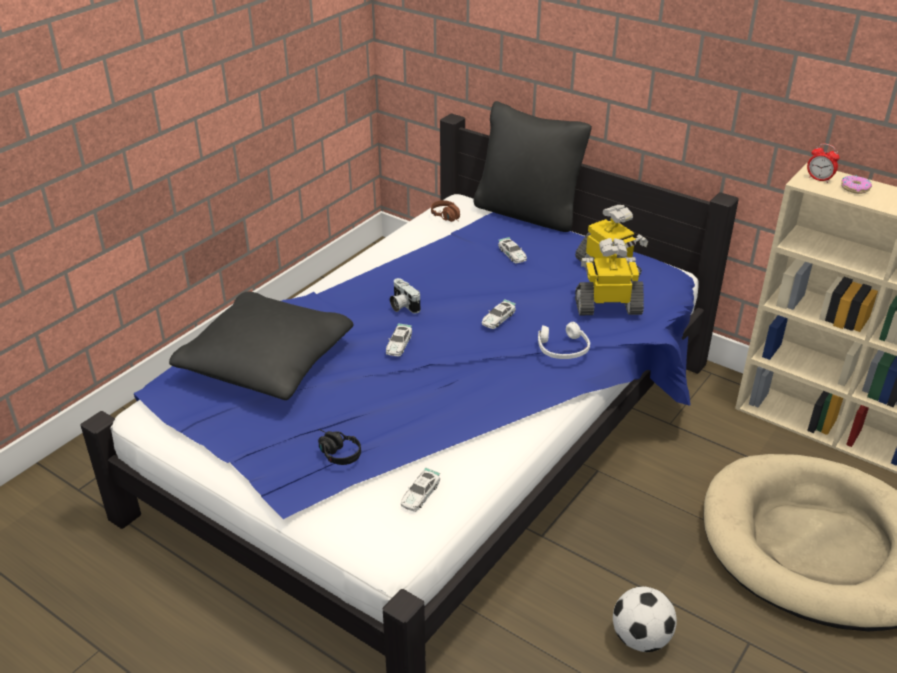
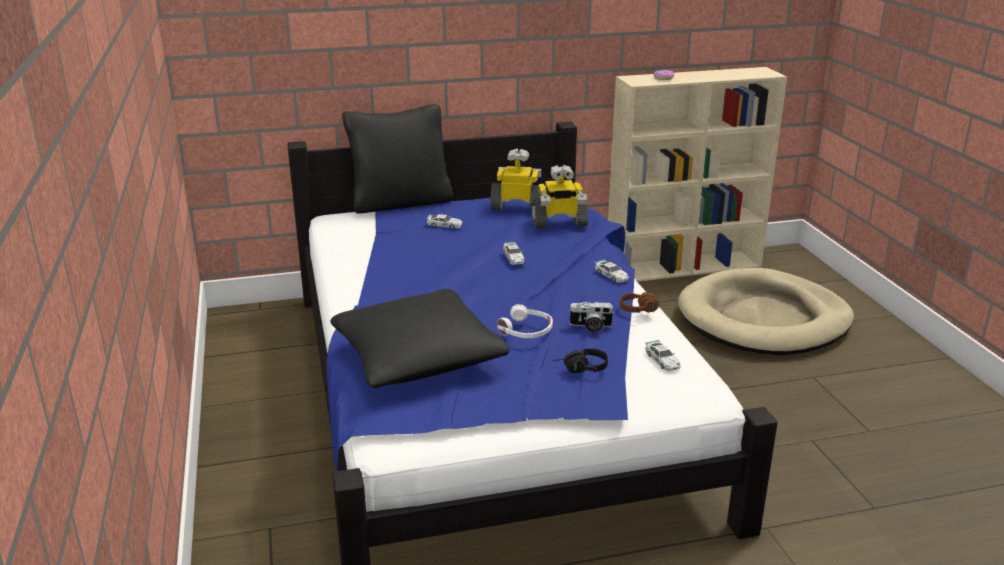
camera: 50 degrees left, 10 degrees down
(398, 344) = (486, 300): toy car -> toy car (611, 275)
(402, 305) = (439, 281): camera -> camera (590, 327)
(448, 217) = (347, 228): brown headphones -> brown headphones (643, 310)
(562, 348) = (583, 252): white headphones -> white headphones (526, 331)
(608, 306) = (559, 223): toy robot -> toy robot turned 135 degrees counterclockwise
(641, 638) = (775, 410): football -> none
(819, 179) = (640, 80): alarm clock -> none

